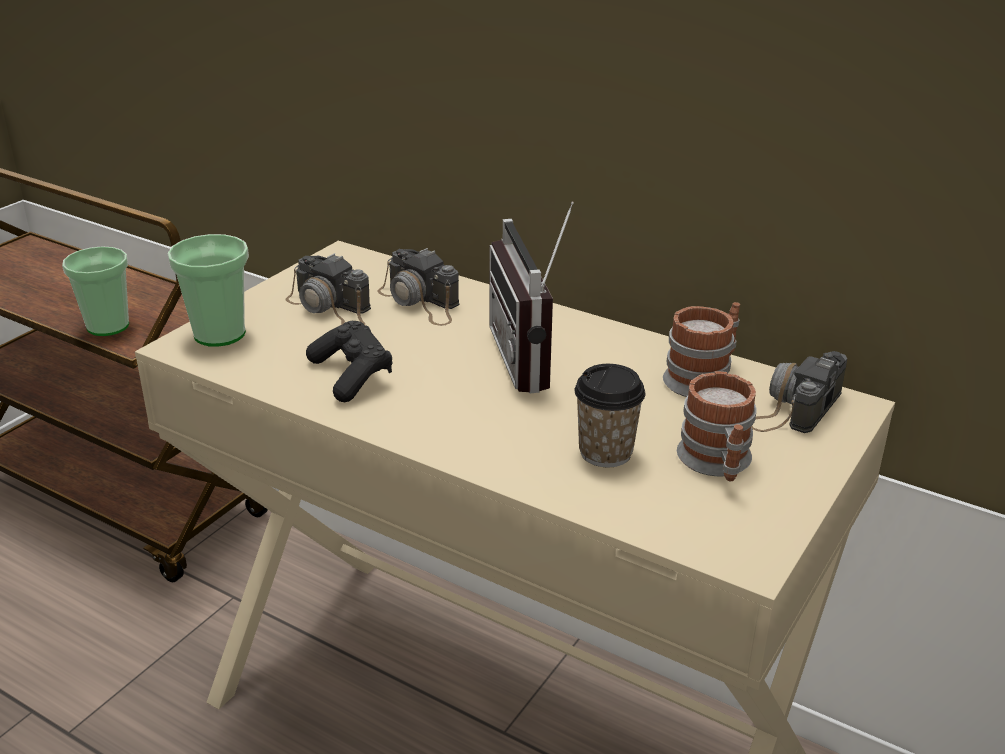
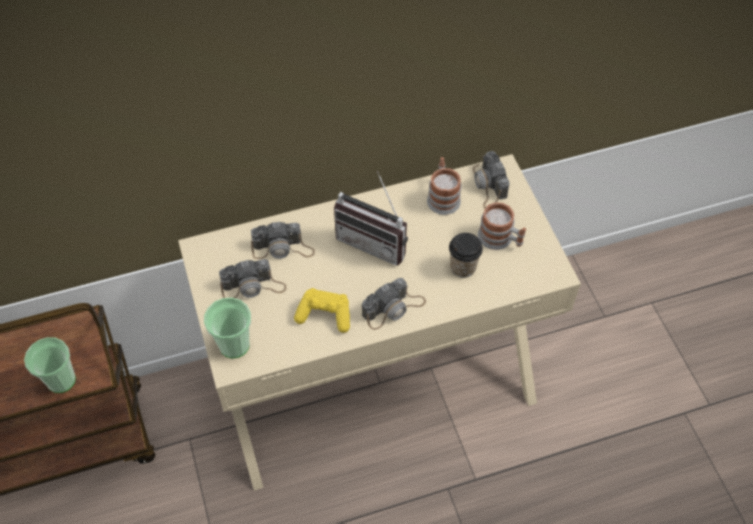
camera: 50 degrees left, 25 degrees up
(351, 375) = (325, 315): black game controller -> yellow game controller
(438, 424) = (393, 308): none -> camera

